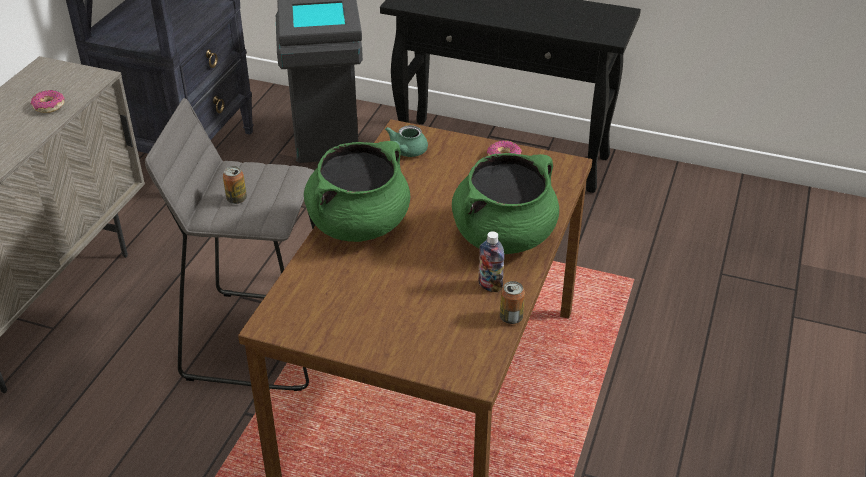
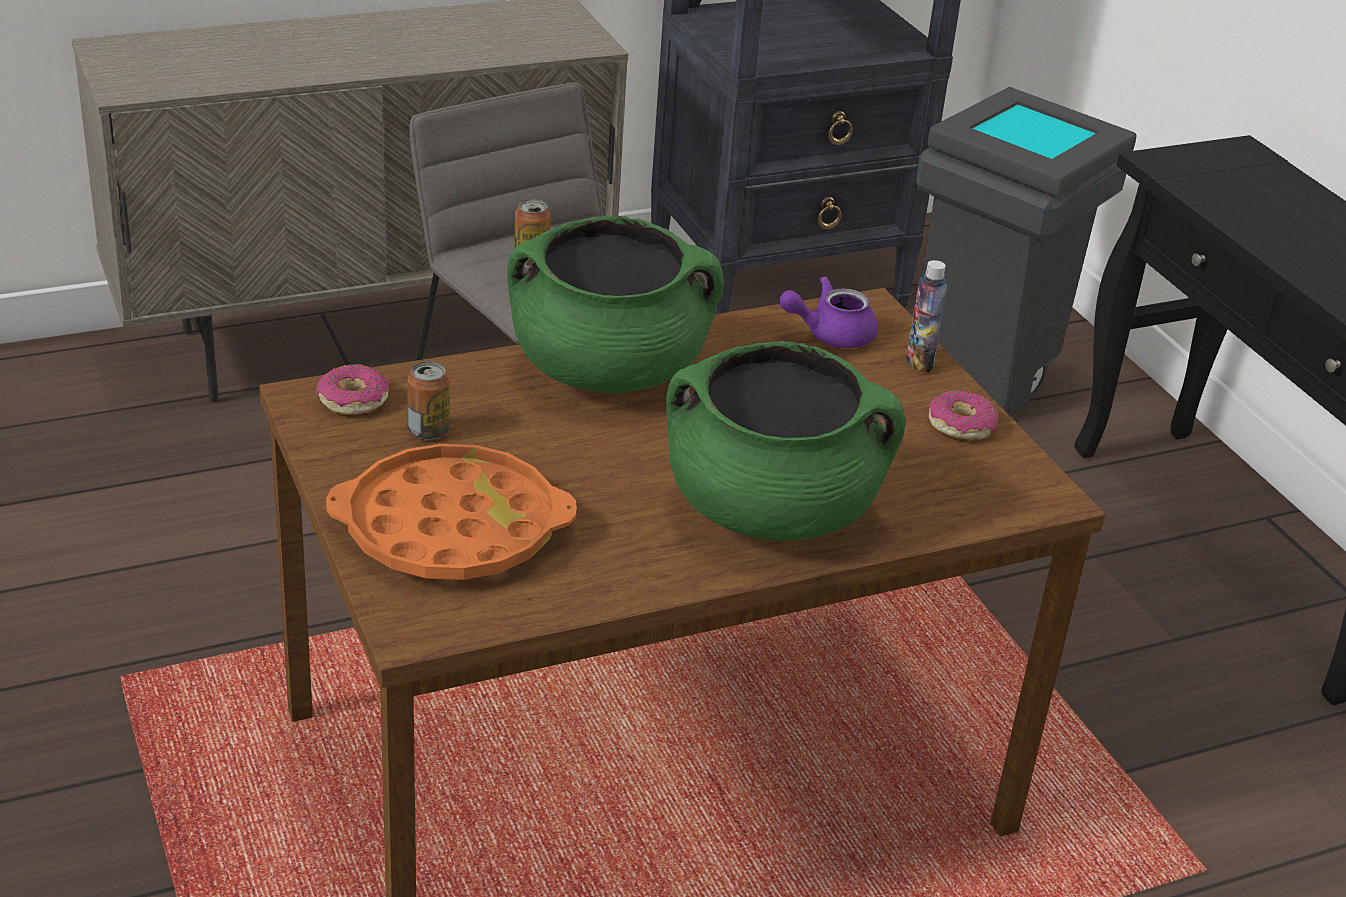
camera: 45 degrees right, 5 degrees down
(49, 106) = (487, 46): donut -> donut (353, 400)
(406, 152) = (829, 334): green teapot -> purple teapot
(419, 331) = (451, 529): none -> orange tray
(490, 286) = (637, 549): bottle -> bottle (919, 362)
(511, 317) = (591, 603): can -> can (428, 431)

